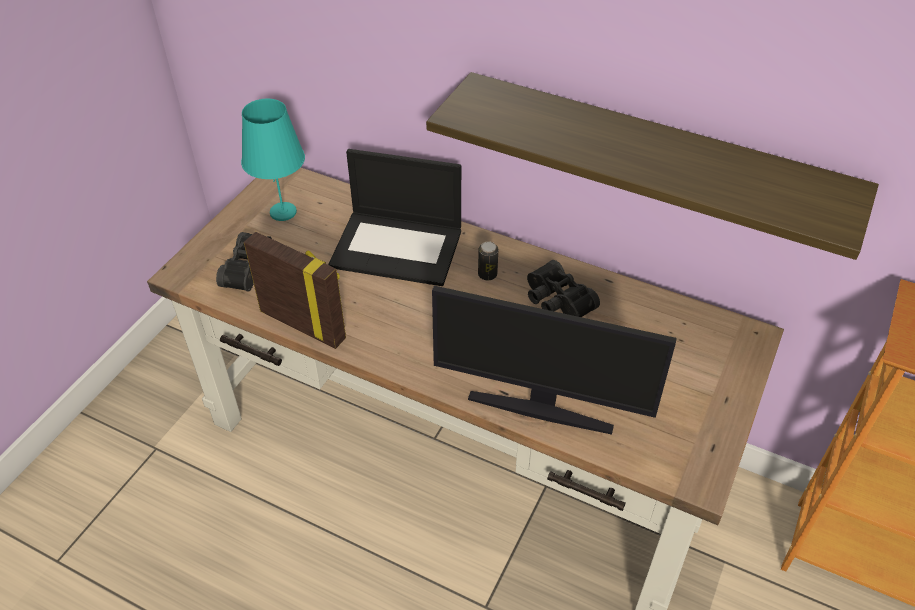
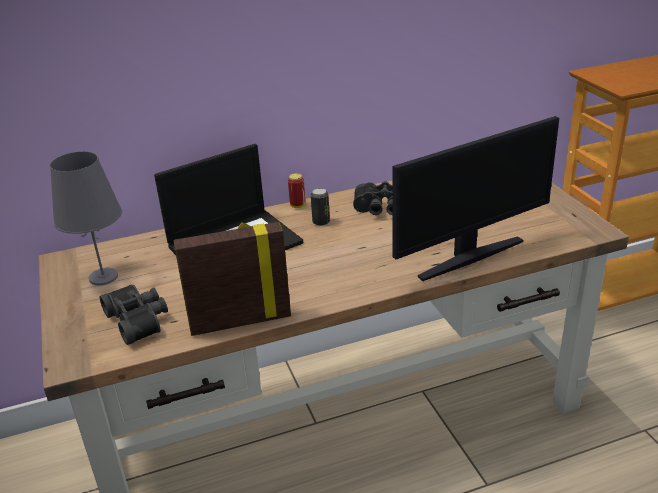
camera: 45 degrees left, 15 degrees down
(283, 212) = (104, 277): turquoise table lamp -> grey table lamp
(496, 242) = (297, 206): none -> can
(652, 159) = (397, 65): shelf -> none

